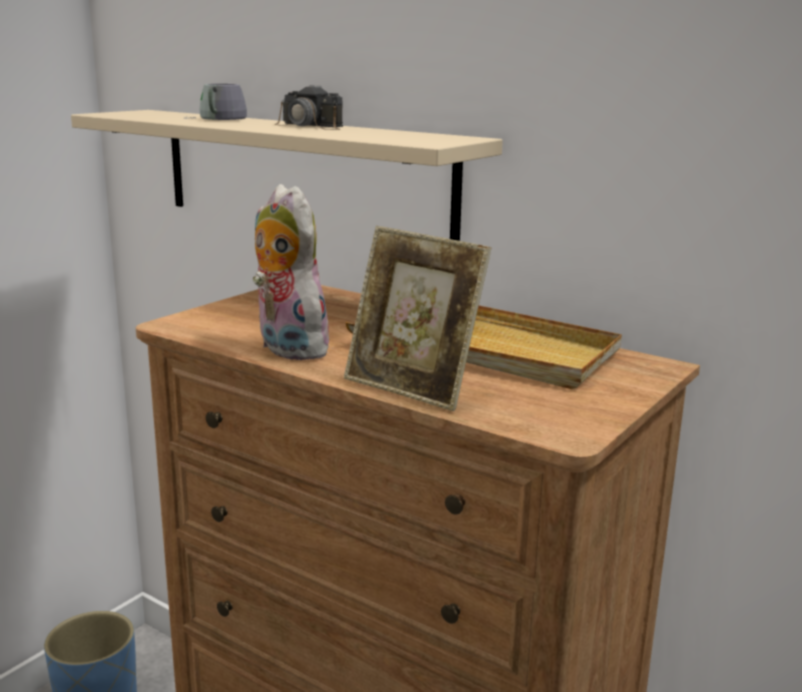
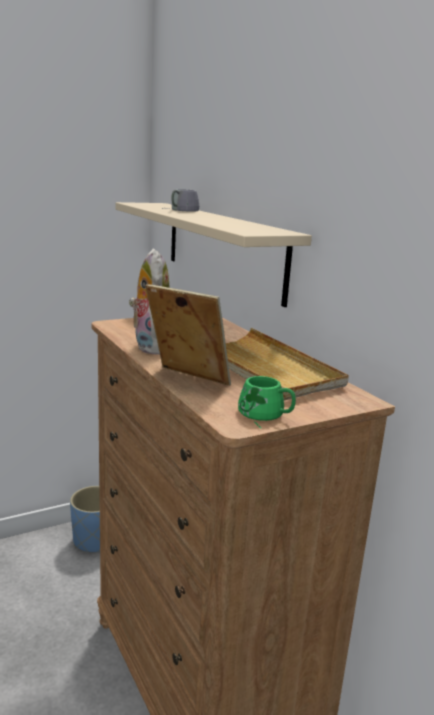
camera: 25 degrees right, 0 degrees up
(311, 126) = (218, 218): camera -> none
(412, 388) = (186, 380): picture frame -> picture frame turned 150 degrees clockwise
(581, 414) = (263, 415): none -> green mug

